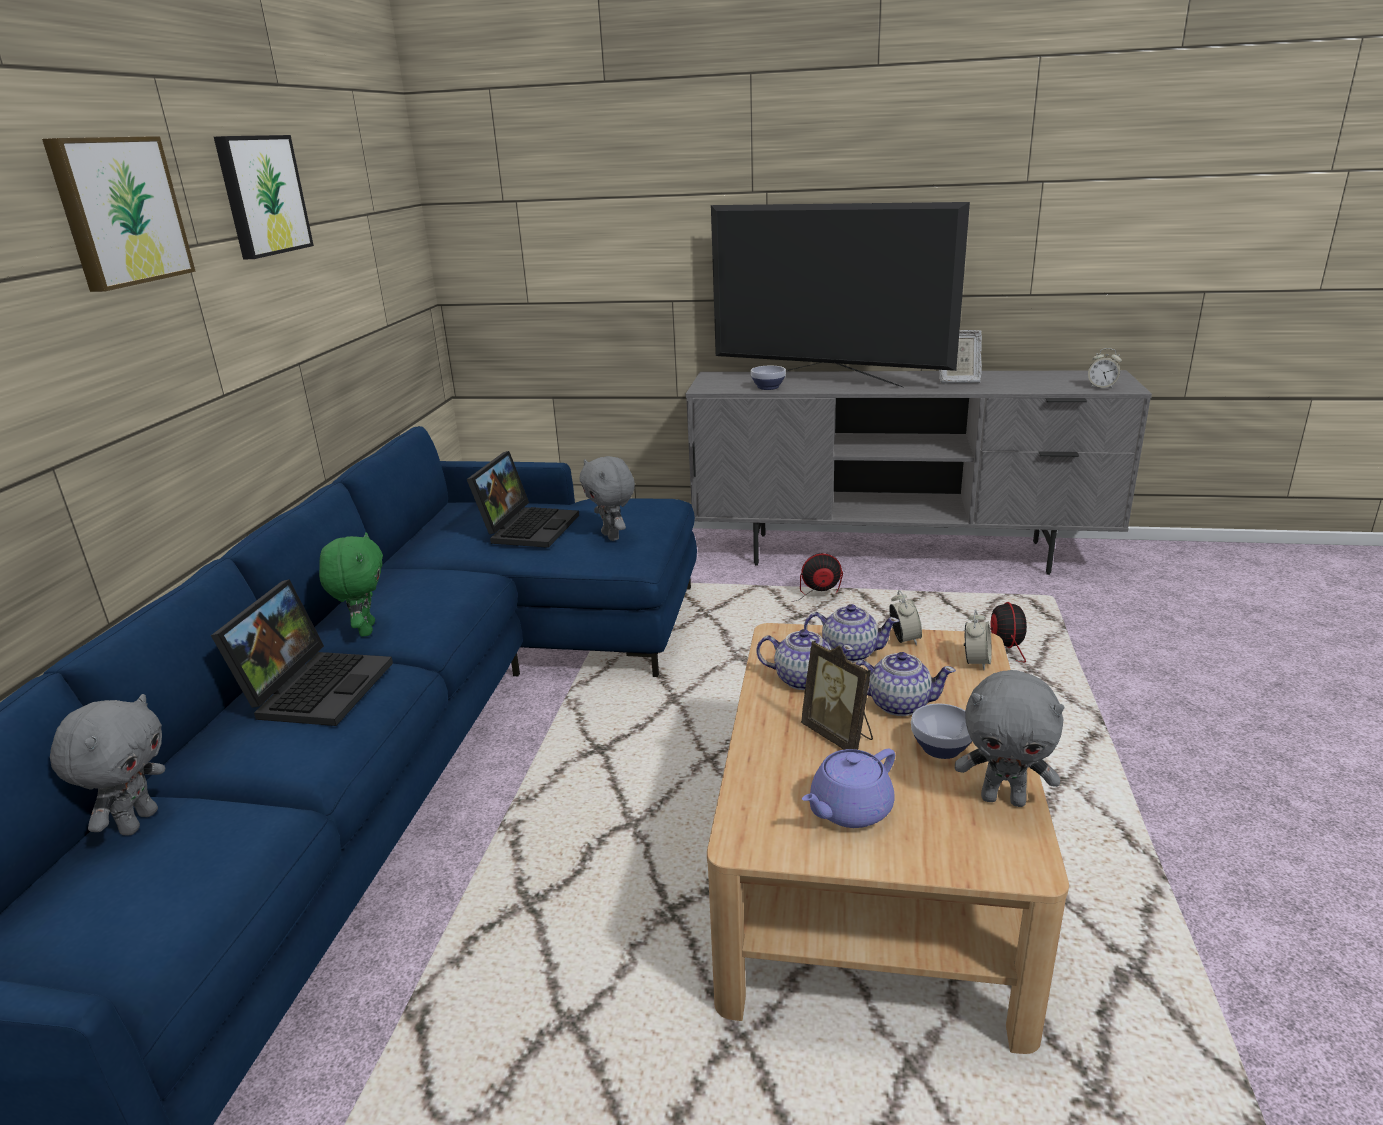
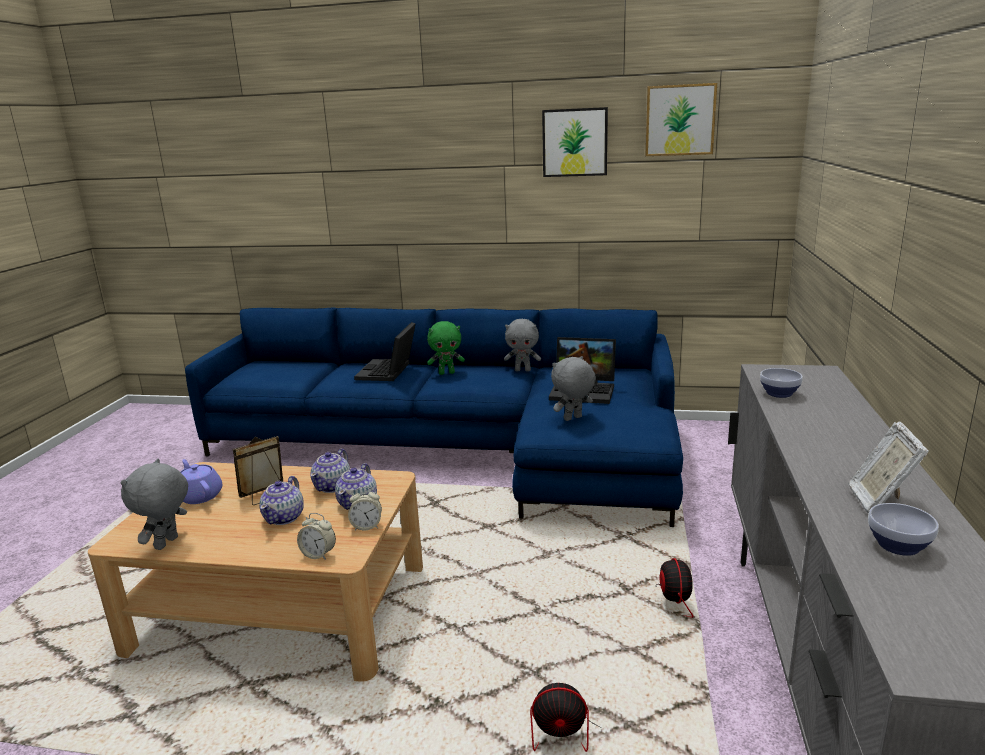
camera: 90 degrees right, 5 degrees down
(118, 211) = (461, 146): picture -> picture (679, 120)
(137, 822) = (309, 365): grey plush toy -> grey plush toy (523, 370)
(316, 687) = (388, 372): laptop -> laptop turned 90 degrees clockwise
(829, 381) = (824, 422): television -> none
(940, 746) = (230, 528): bowl -> bowl (900, 545)
(1102, 387) = (911, 636): alarm clock -> none

